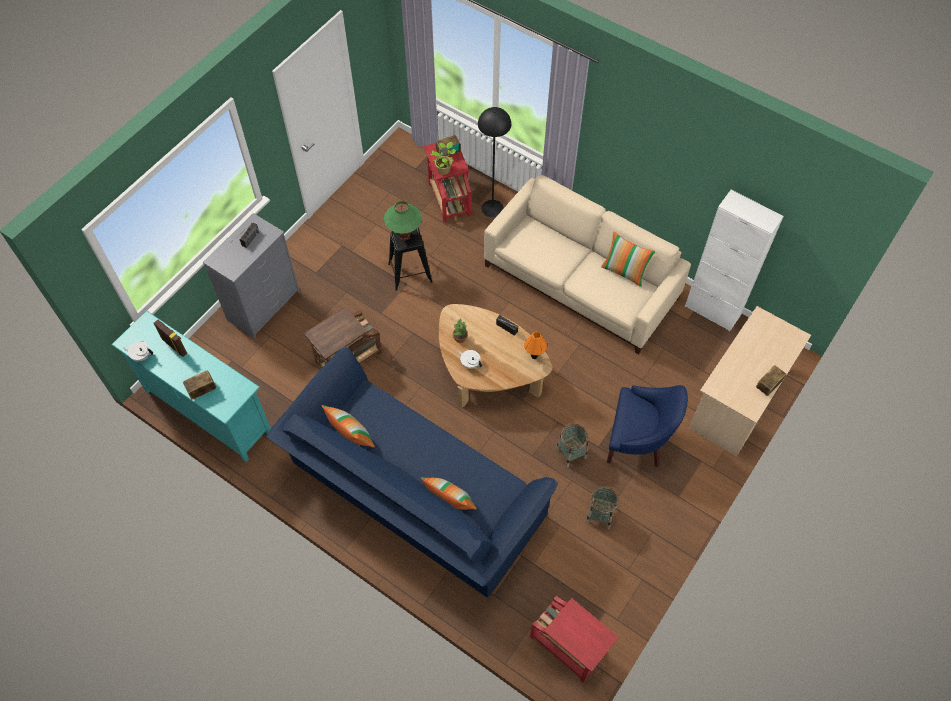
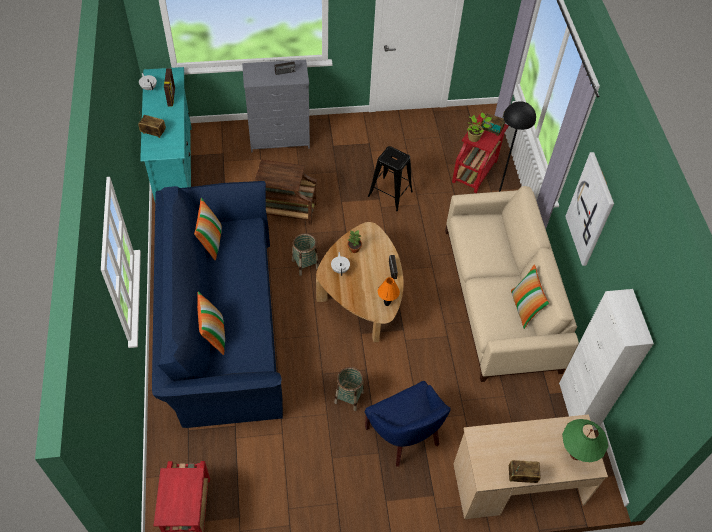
camera: 45 degrees right, 5 degrees down
(404, 237) = (393, 156): green table lamp -> green table lamp (575, 454)
(599, 515) = (316, 454): basket -> basket (305, 264)
(627, 156) = (590, 210): none -> picture

